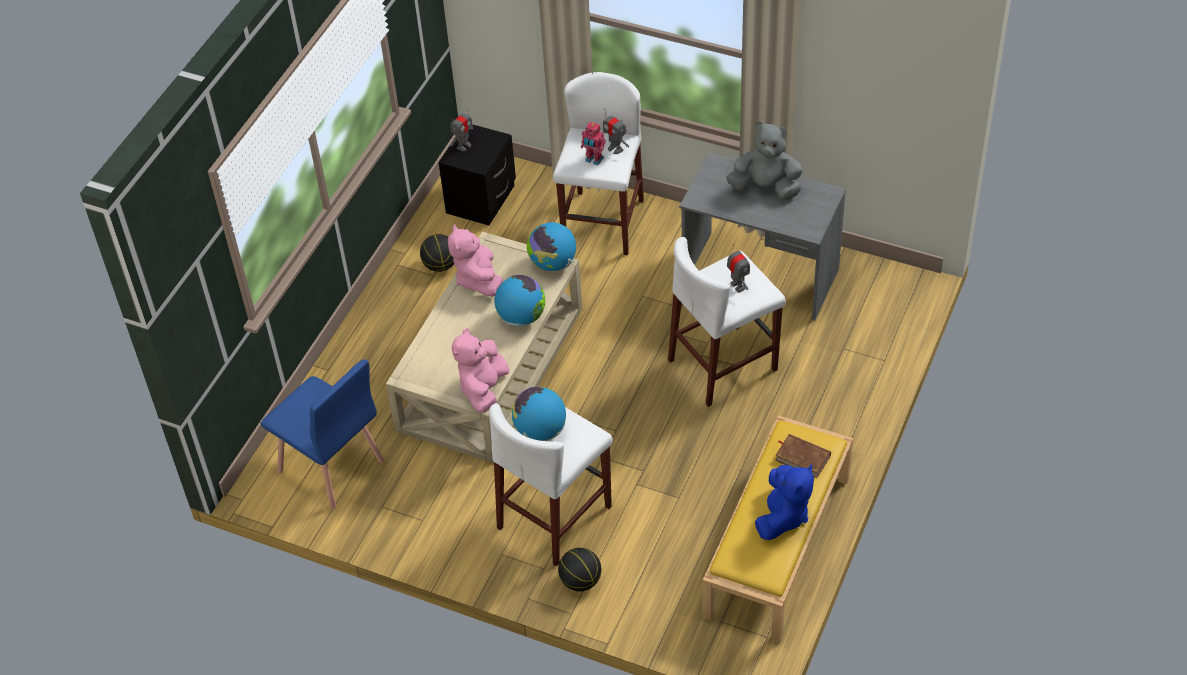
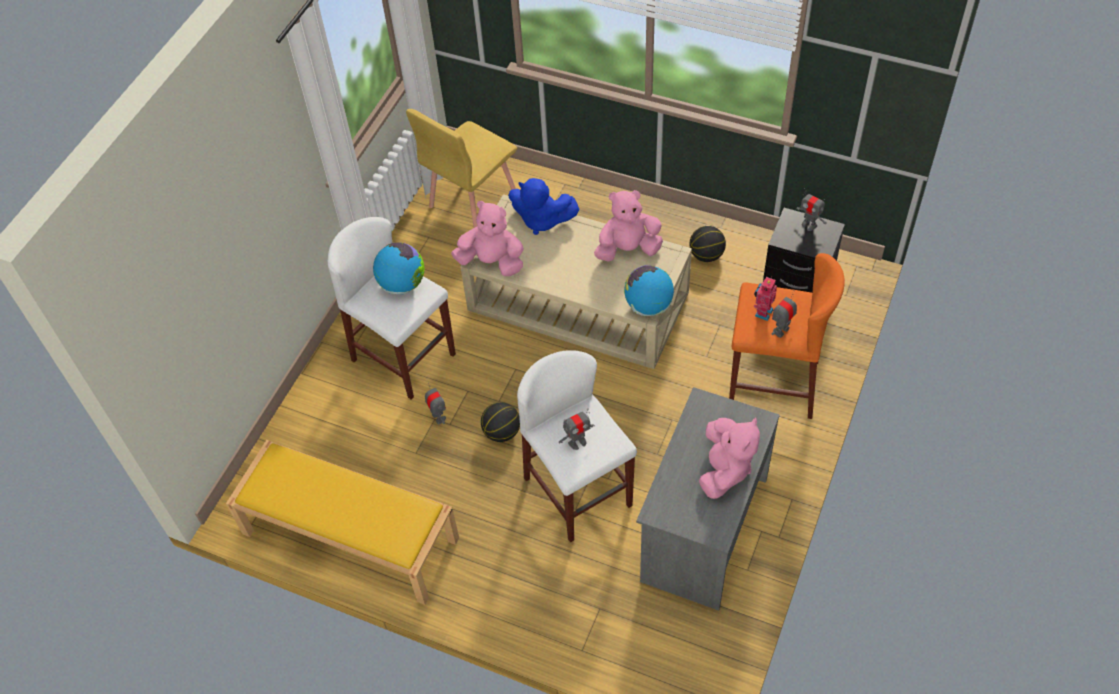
camera: 90 degrees right, 5 degrees up
(331, 467) = (472, 201): blue chair -> yellow chair
(521, 317) = (577, 284): globe -> none
(580, 581) = (333, 378): basketball -> basketball (501, 432)
(603, 223) = (773, 383): white stool -> orange stool
(634, 480) = (438, 417): none -> toy robot
(766, 187) = (724, 469): grey plush toy -> pink plush toy
(783, 516) = (318, 502): blue plush toy -> blue plush toy (541, 220)
(802, 457) = (387, 522): brown book -> none

